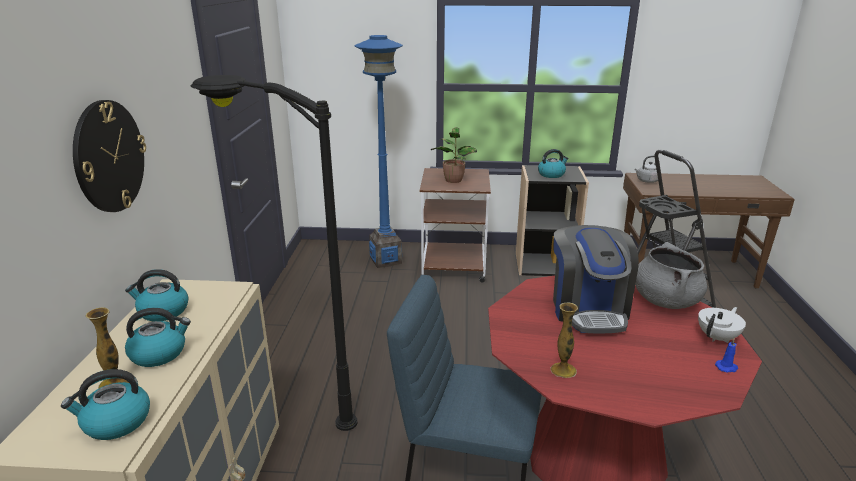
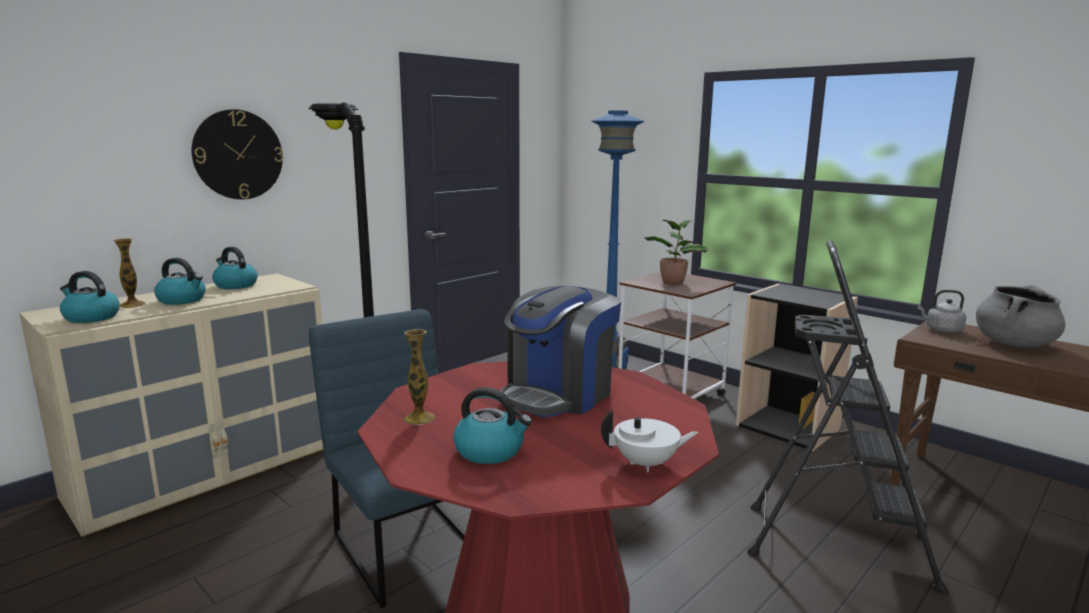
camera: 40 degrees right, 10 degrees down
(551, 174) = (795, 295): kettle -> kettle (490, 451)
(665, 300) = (666, 417): grey cooking pot -> grey cooking pot (1014, 344)
(727, 367) = (586, 486): blue candle -> none

